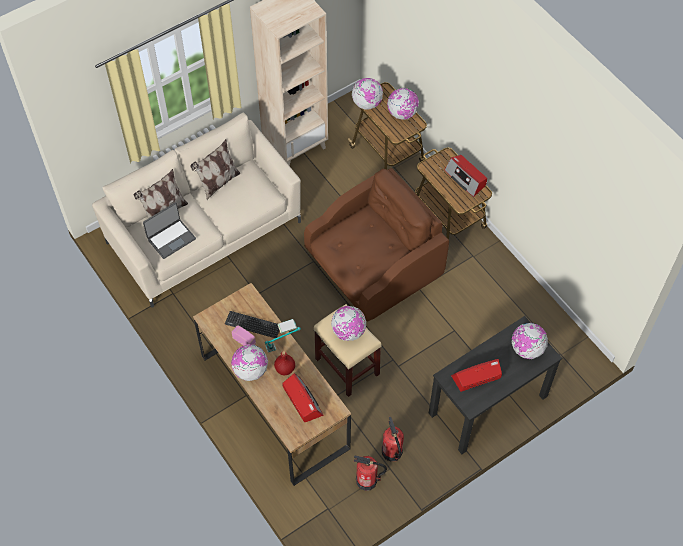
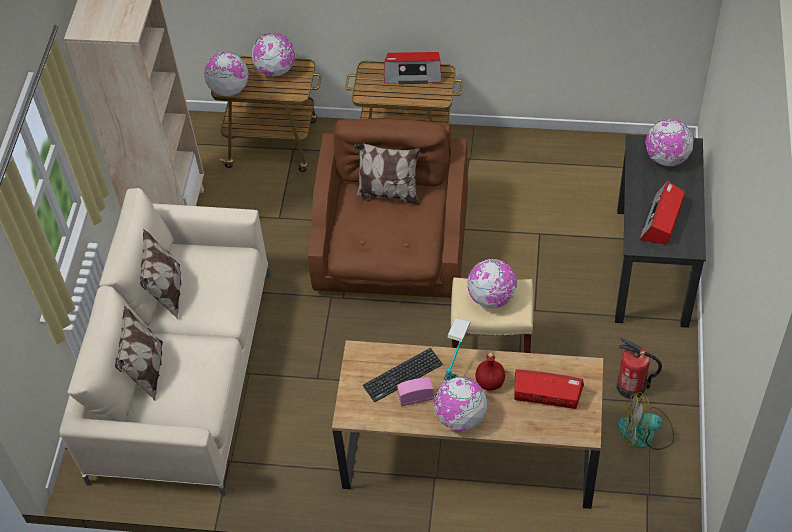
camera: 45 degrees left, 5 degrees down
(171, 238) = (190, 389): laptop -> none
(367, 480) = (645, 433): fire extinguisher -> fan
(384, 232) = (388, 193): none -> pillow

